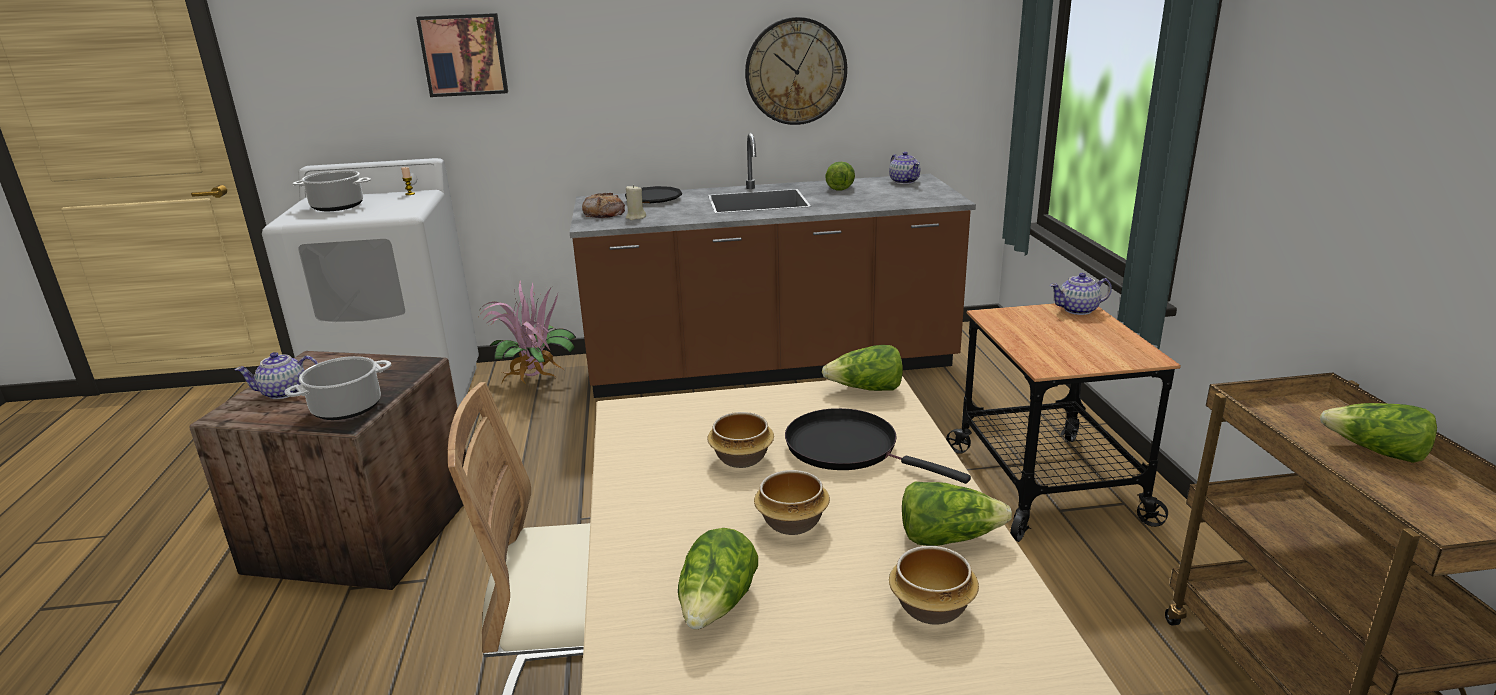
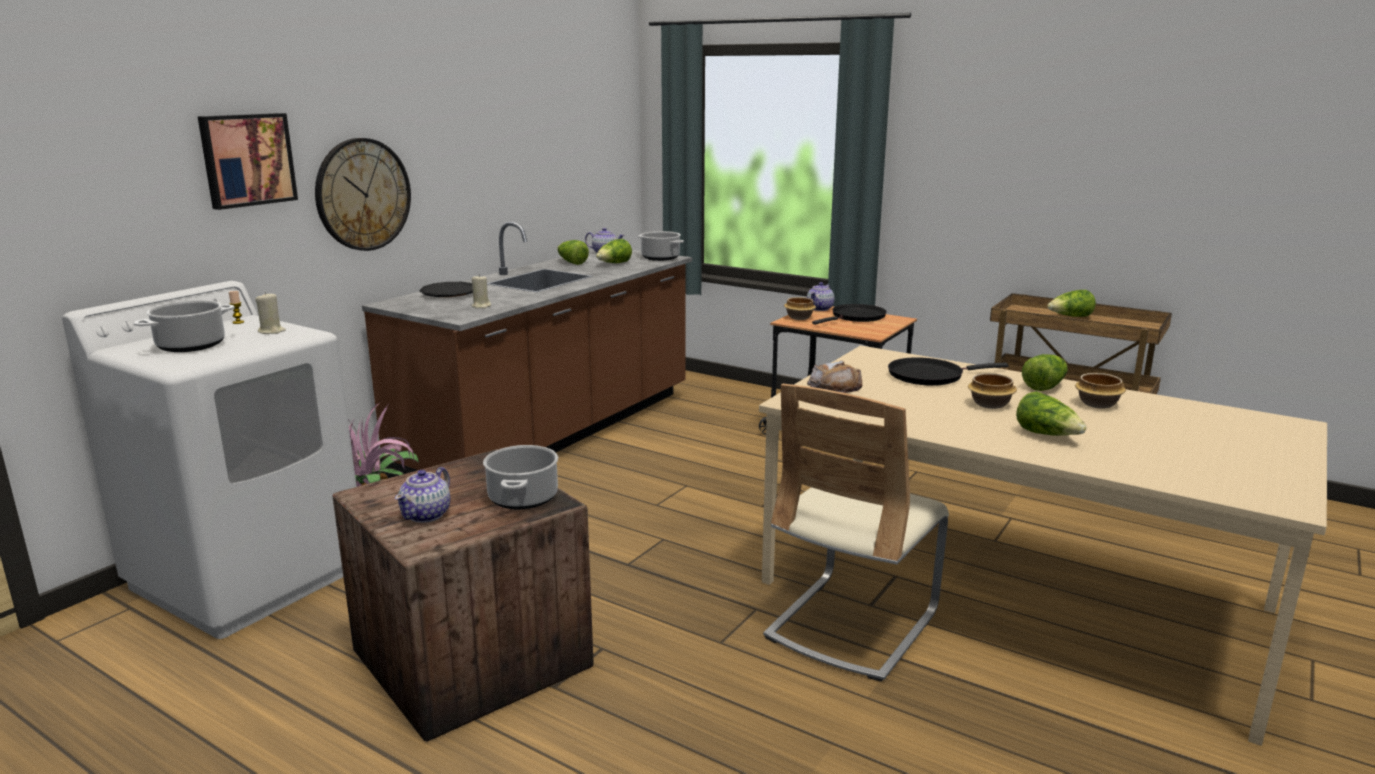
camera: 50 degrees left, 5 degrees down
(396, 206) = (271, 331): none -> beige candle
(604, 213) = (440, 309): bread -> bread (835, 386)
(742, 458) = (903, 395): bowl -> bowl (799, 317)
(795, 71) = (517, 166): wall clock -> wall clock (363, 194)
(866, 389) = (867, 355): lettuce -> lettuce (614, 264)
(937, 198) = (660, 258): none -> cooking pot
(1091, 336) = (856, 317): none -> black frying pan

